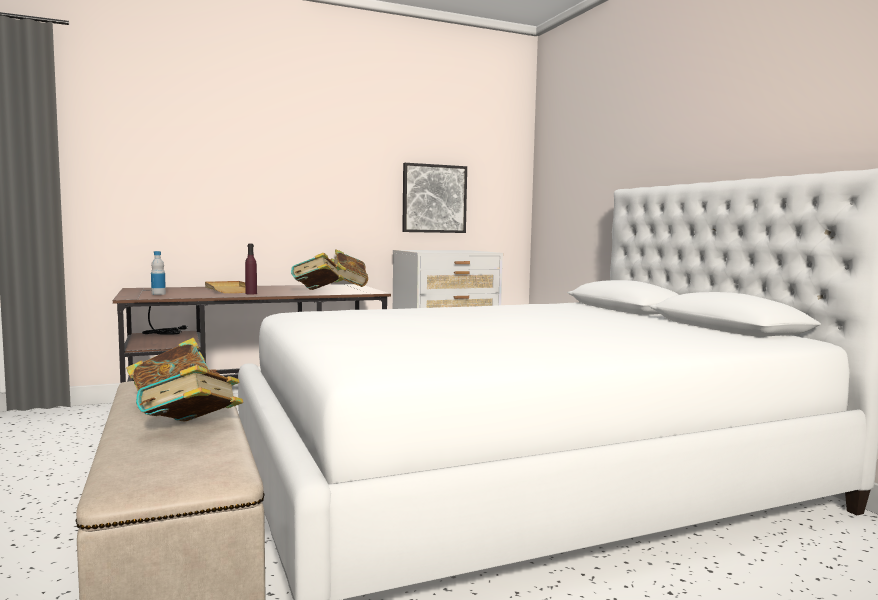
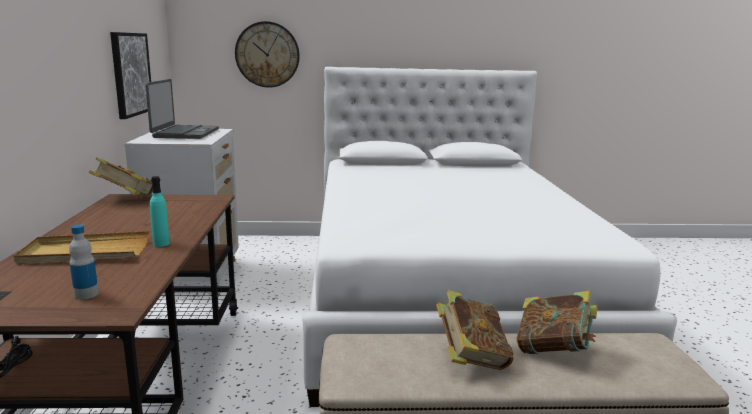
camera: 70 degrees left, 10 degrees up
(251, 293) = (161, 244): purple bottle -> turquoise bottle
(317, 291) = (179, 216): book -> none
(455, 251) = (185, 133): none -> laptop
(587, 182) = (267, 54): none -> wall clock

